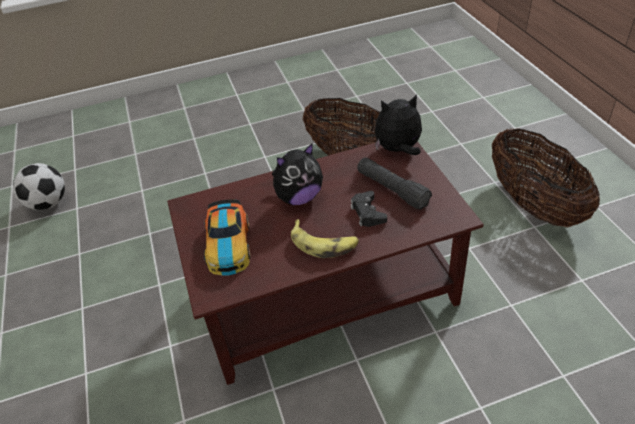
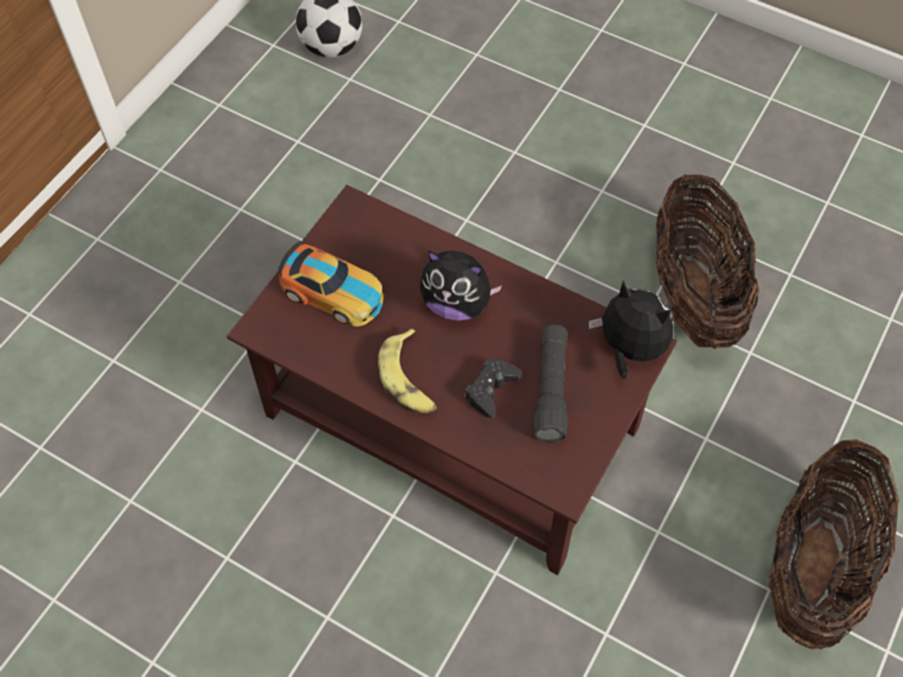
camera: 45 degrees right, 15 degrees up
(228, 245) = (333, 292): toy car -> toy car turned 105 degrees counterclockwise

